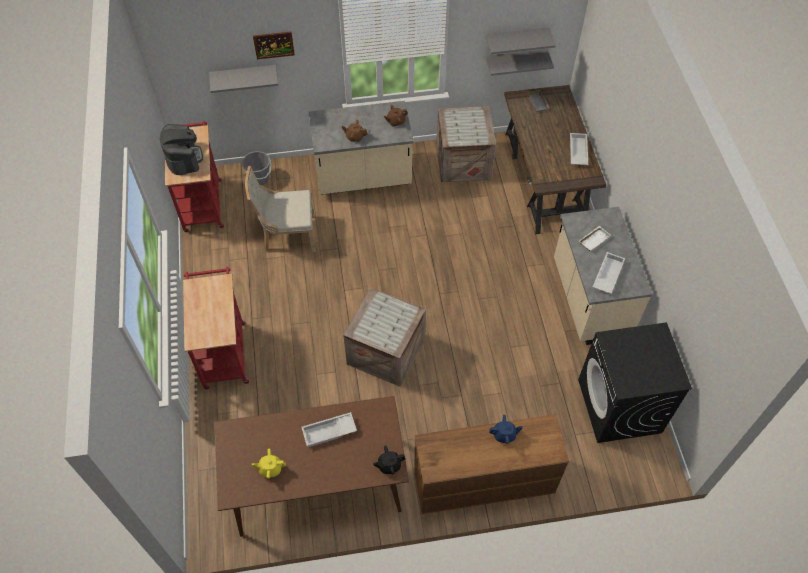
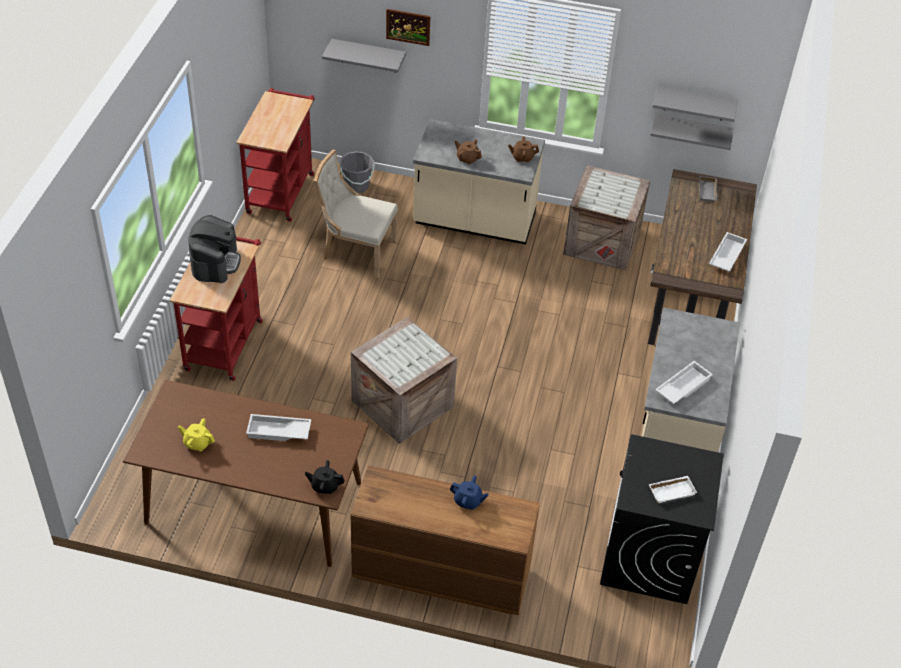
camera: 20 degrees right, 10 degrees down
(183, 158) = (270, 123): coffee machine -> coffee machine (215, 262)
(593, 239) = (687, 345): white tray -> white tray (672, 491)

